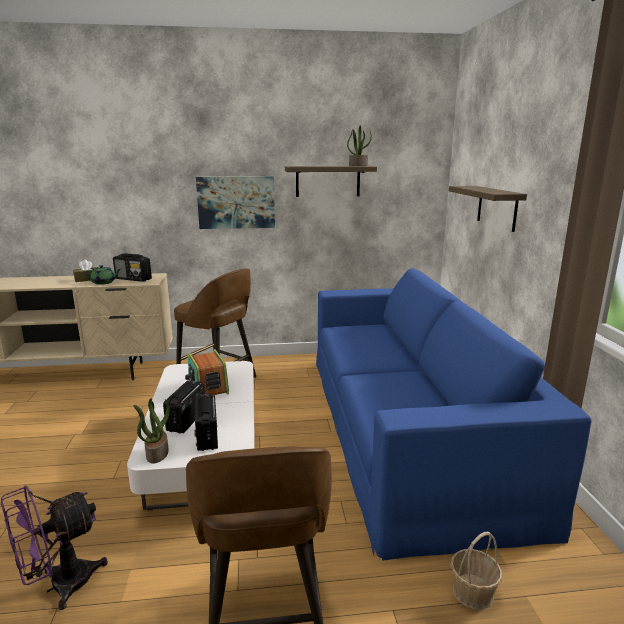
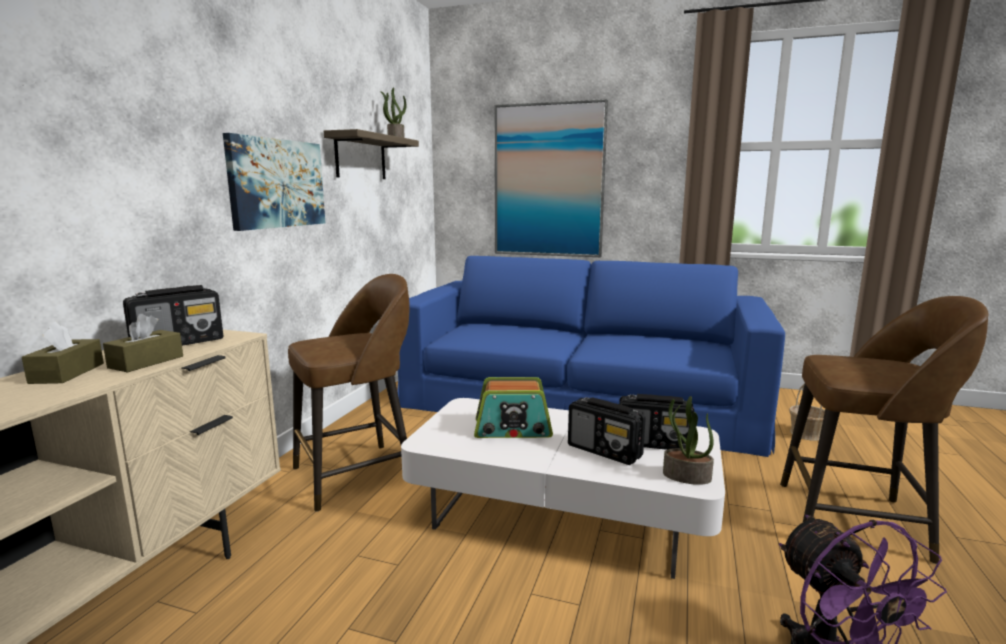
camera: 65 degrees left, 5 degrees down
(104, 282) = (146, 362): green teapot -> brown tissue box
(497, 207) = (548, 181): shelf -> picture

